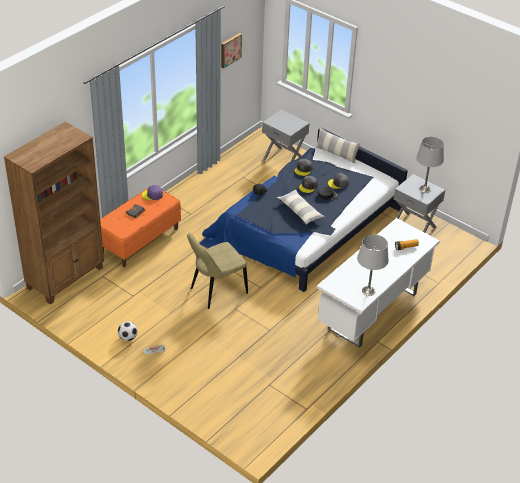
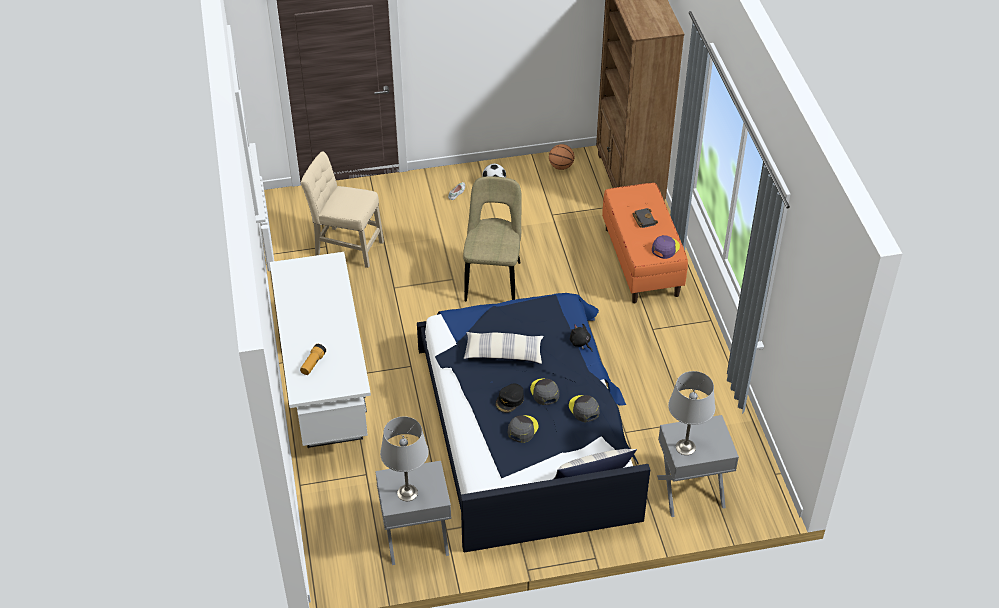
camera: 130 degrees right, 5 degrees up
(79, 315) = (561, 166): none -> basketball
(230, 50) = (798, 308): picture -> none
(259, 374) = (346, 246): none -> beige chair
(368, 291) = (289, 285): grey table lamp -> grey table lamp (685, 447)

